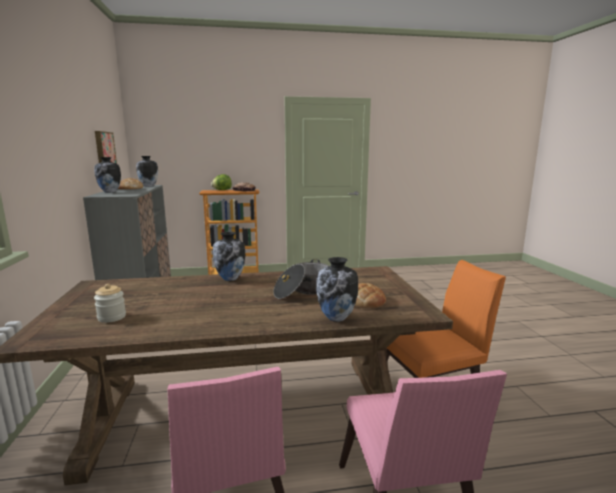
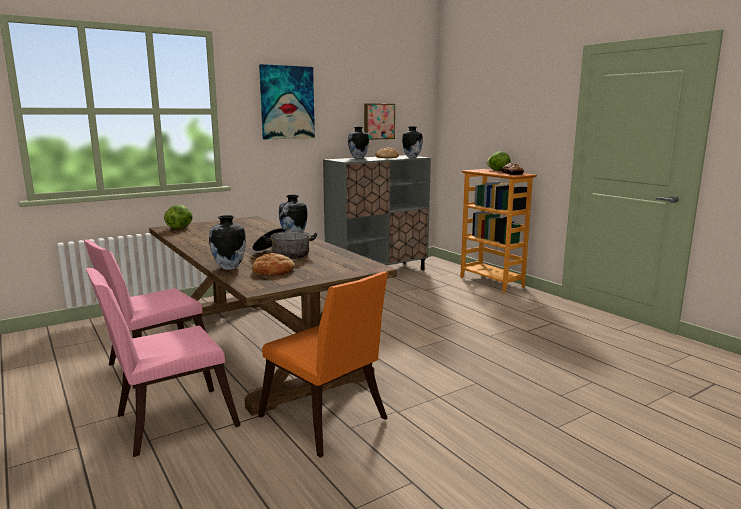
camera: 65 degrees right, 0 degrees up
(47, 126) = (287, 102): none -> picture
(55, 329) = (180, 228): none -> lettuce
(112, 317) = (201, 231): jar -> none

